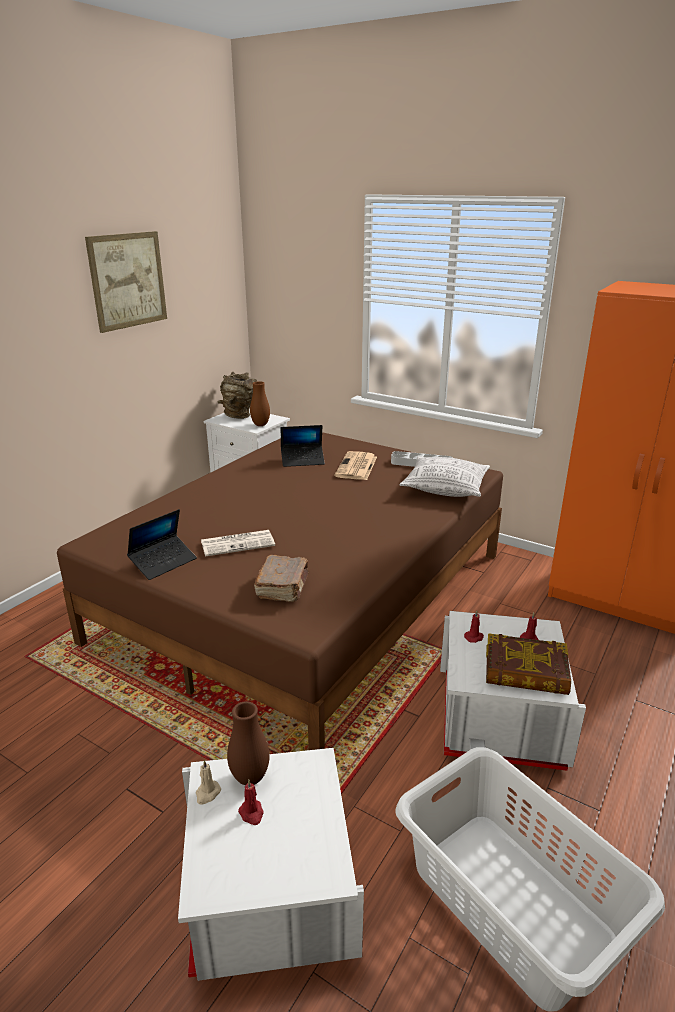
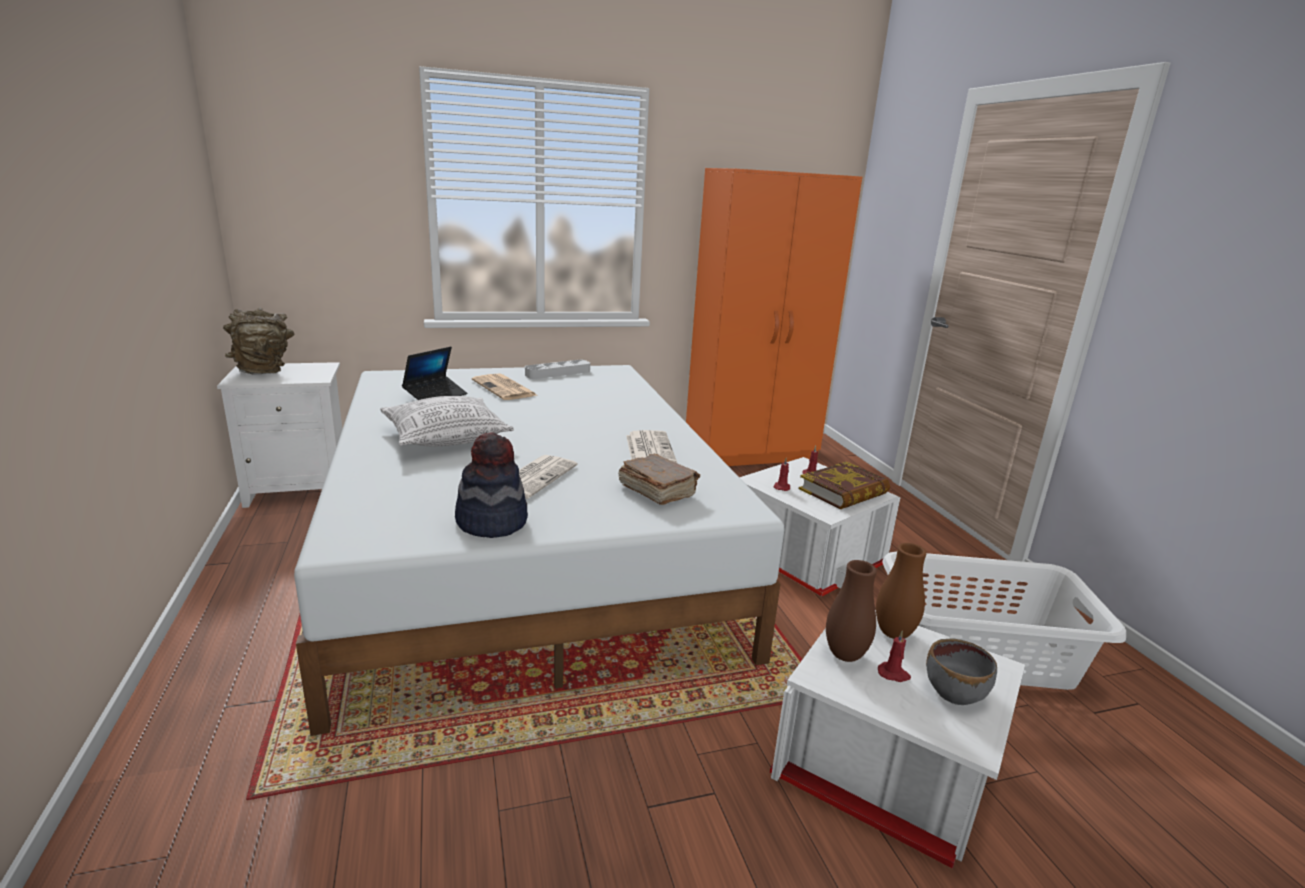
camera: 50 degrees left, 5 degrees down
(128, 280) = (123, 147): picture -> none
(163, 562) = (492, 522): laptop -> hat
(207, 793) = (844, 688): beige candle -> none
(260, 425) = (316, 374): brown vase -> brown vase (893, 633)
(262, 858) = (954, 692): none -> grey bowl
(308, 596) = (526, 547): brown bed -> white bed
(348, 553) = (649, 449): none -> newspaper
(445, 488) = (616, 384): pillow -> pillow (446, 437)

